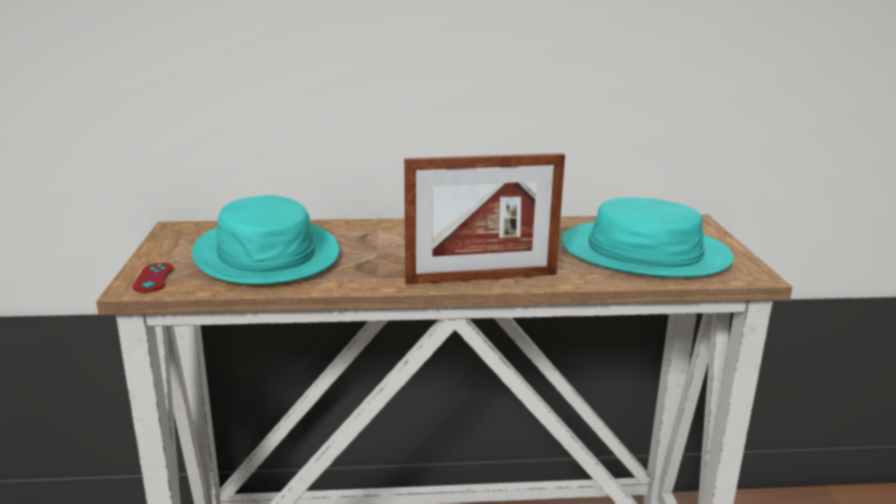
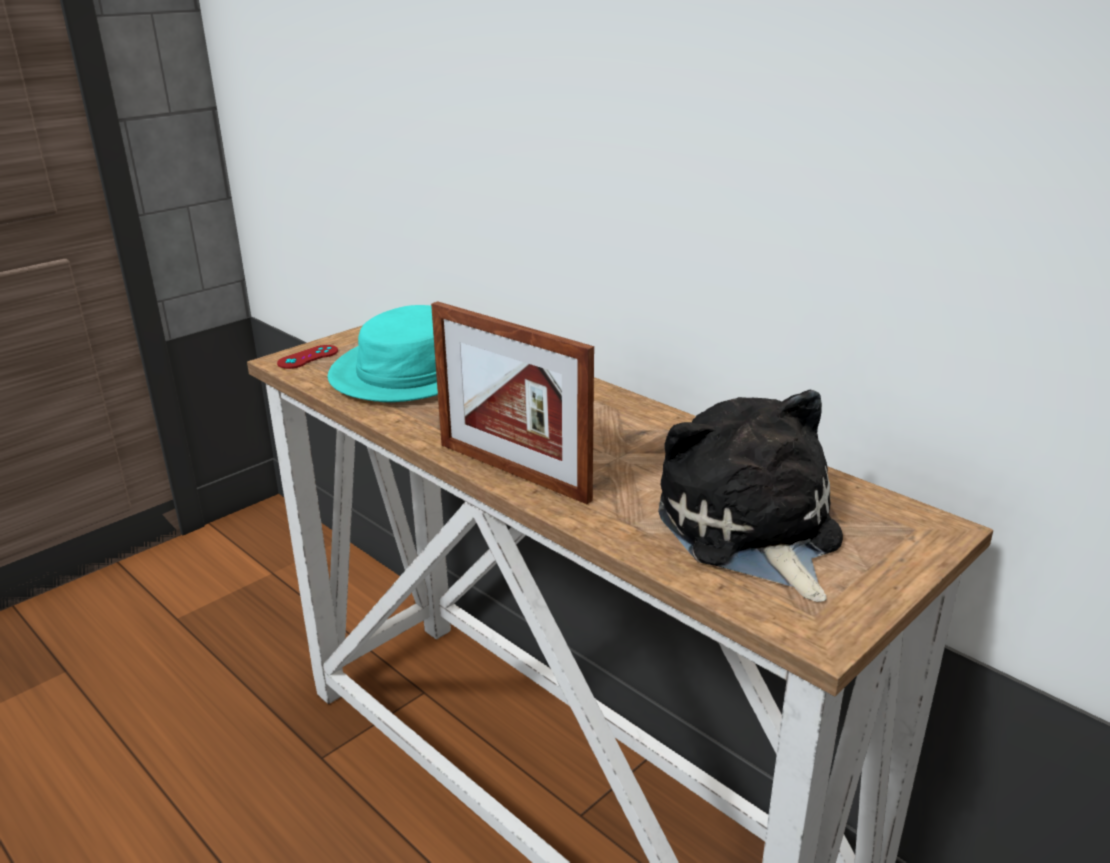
camera: 50 degrees right, 5 degrees up
(644, 252) = (751, 531): turquoise hat -> plush toy

